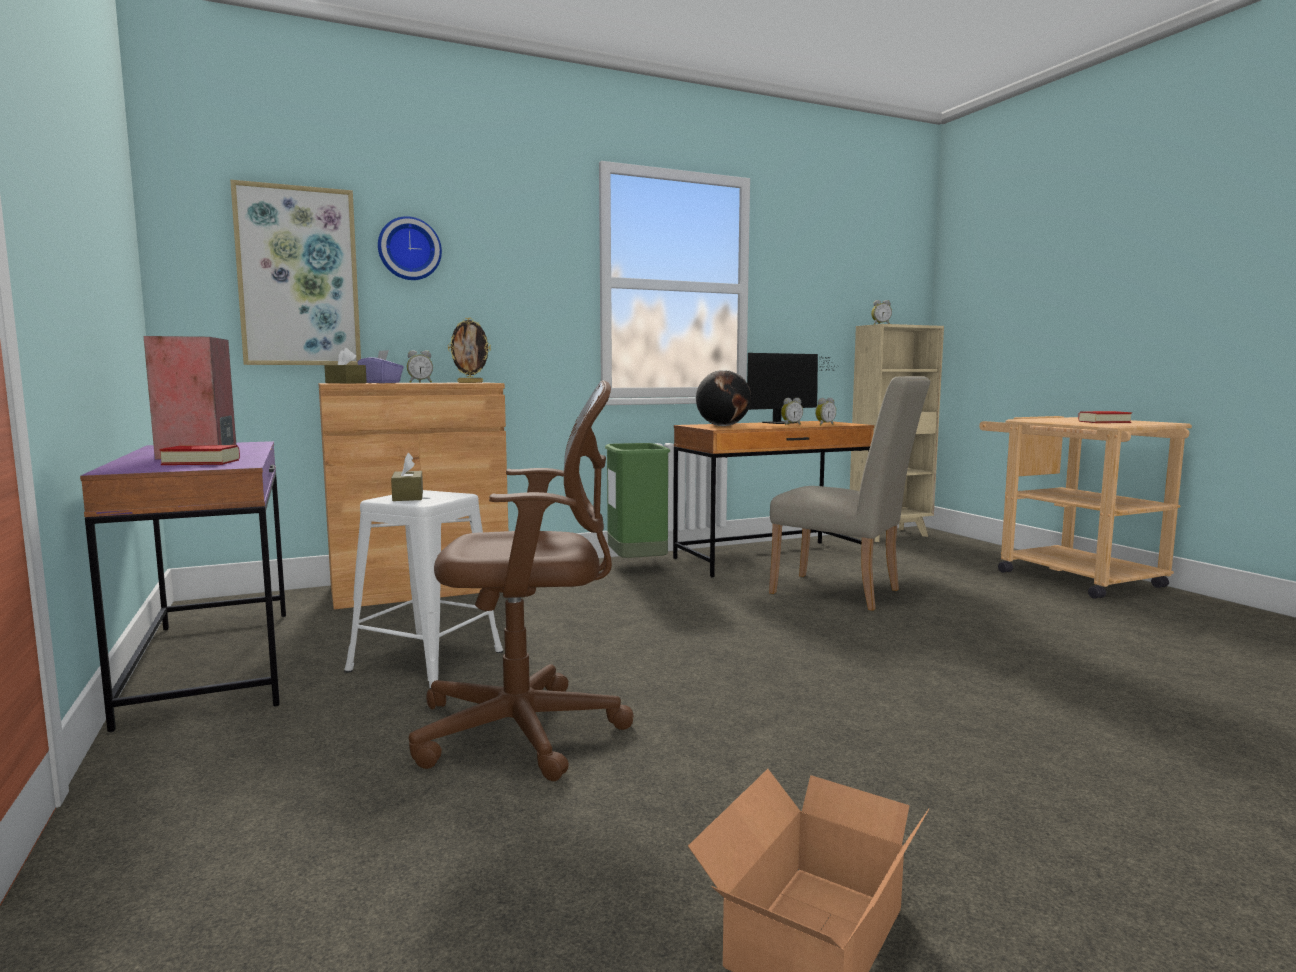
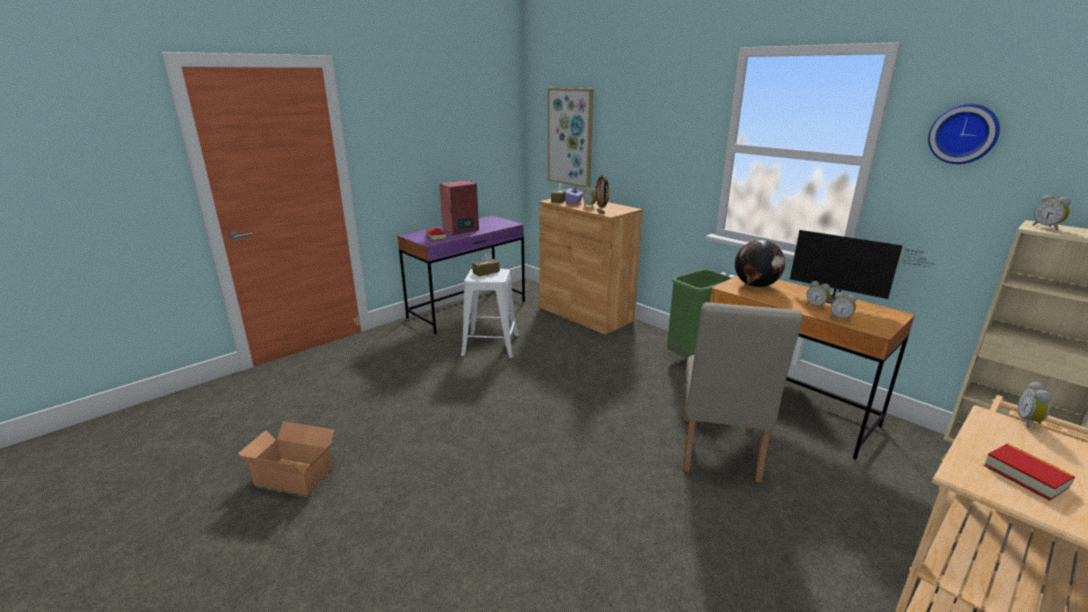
camera: 70 degrees right, 15 degrees up
(409, 249) = (616, 122): wall clock -> wall clock (963, 134)
(529, 731) = (430, 387): brown office chair -> none
(1031, 417) = (1029, 421): none -> alarm clock

